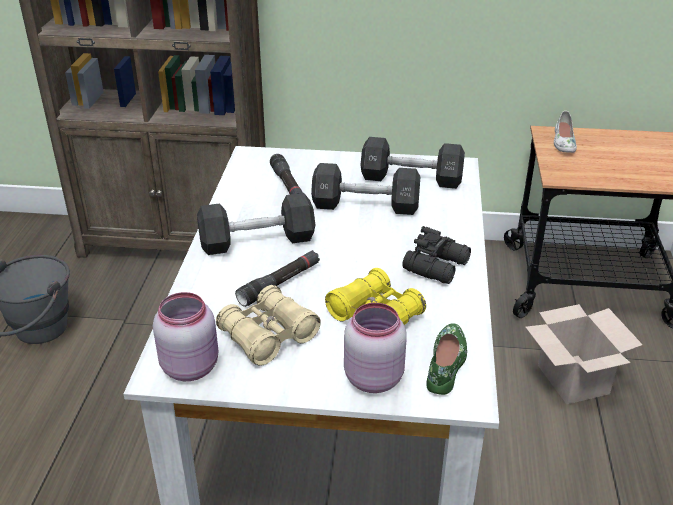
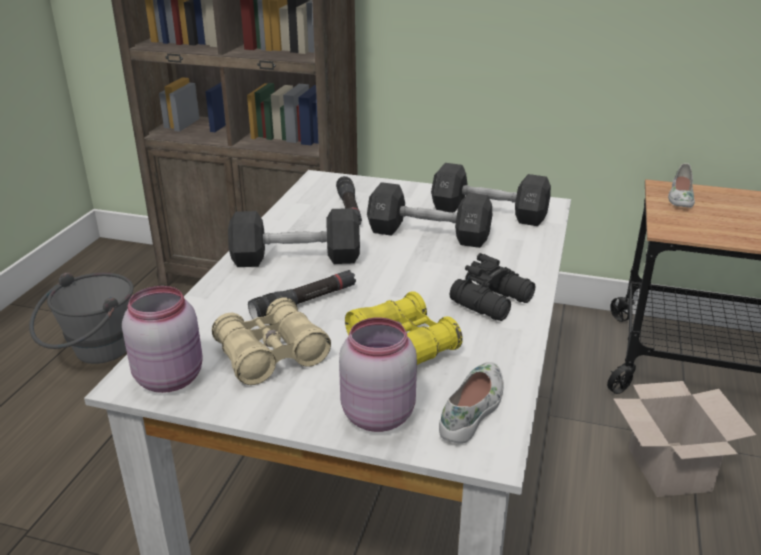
camera: 10 degrees right, 5 degrees down
(447, 364) = (473, 409): green shoe -> white shoe

